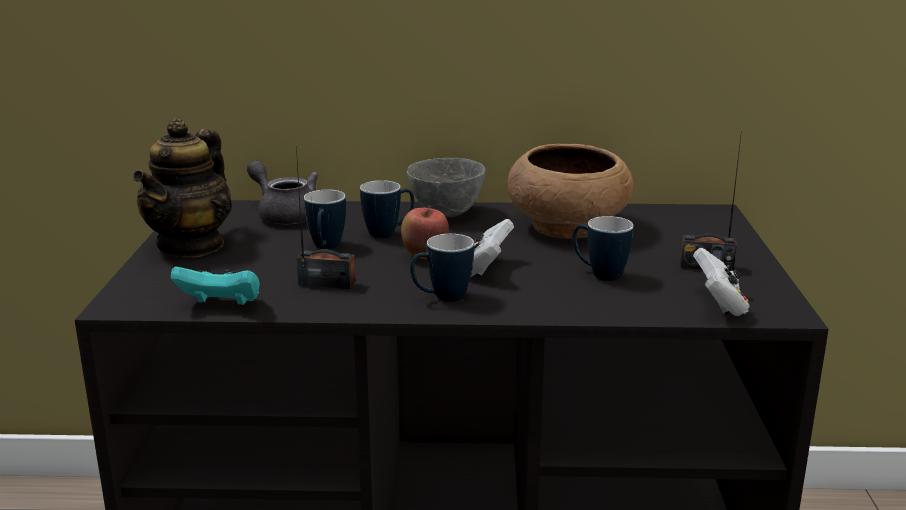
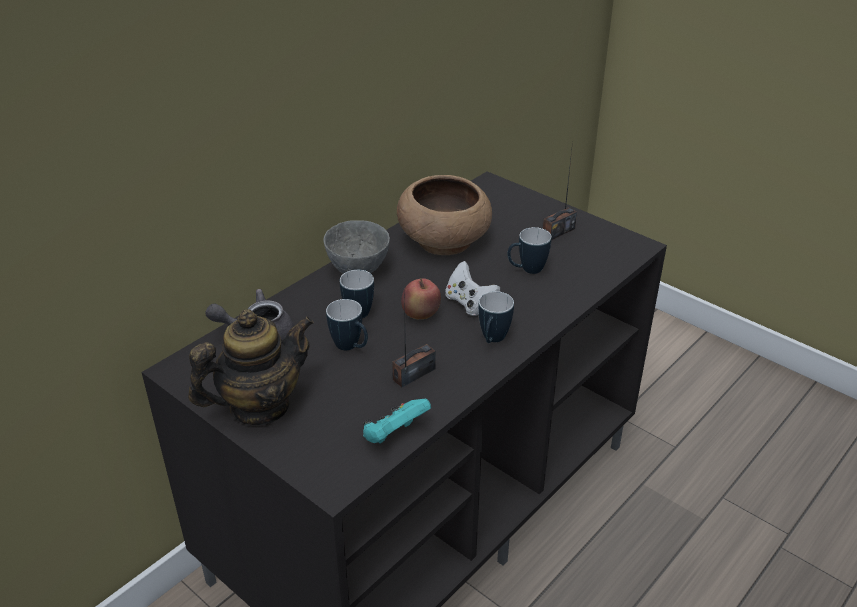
camera: 50 degrees left, 15 degrees up
(191, 245) = (259, 406): teapot -> teapot turned 90 degrees counterclockwise
(719, 305) = (608, 257): white game controller -> none

